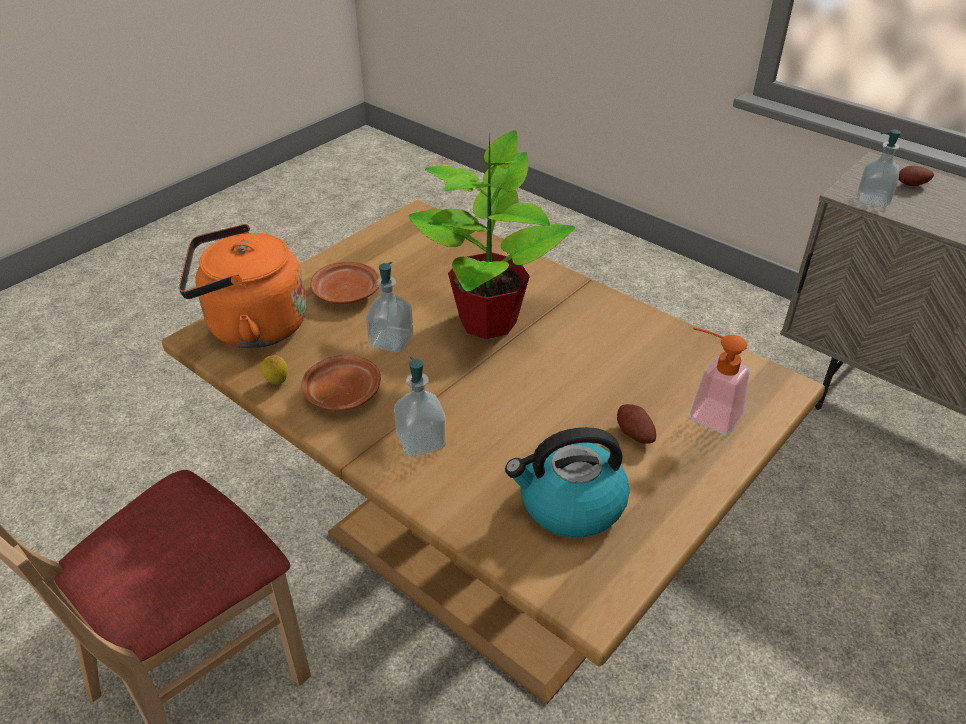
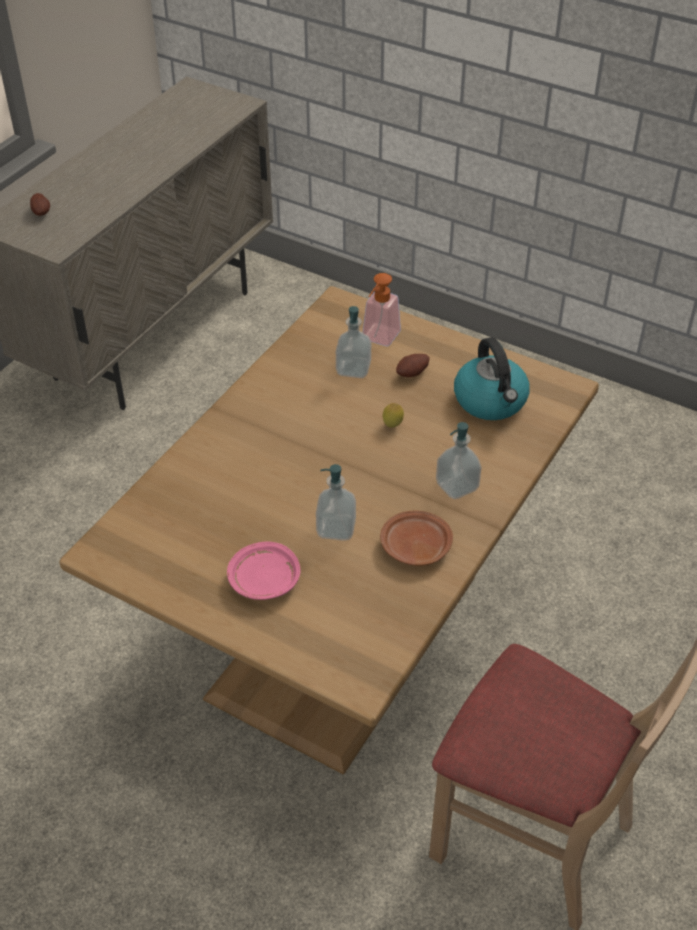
camera: 100 degrees left, 5 degrees up
(251, 327) = (337, 644): orange kettle -> none
(277, 383) = (415, 597): lemon -> lemon (392, 426)
(345, 293) = (264, 580): brown plate -> pink plate
(488, 320) = (289, 467): potted plant -> none
(872, 200) = (68, 236): soap dispenser -> soap dispenser (353, 369)

